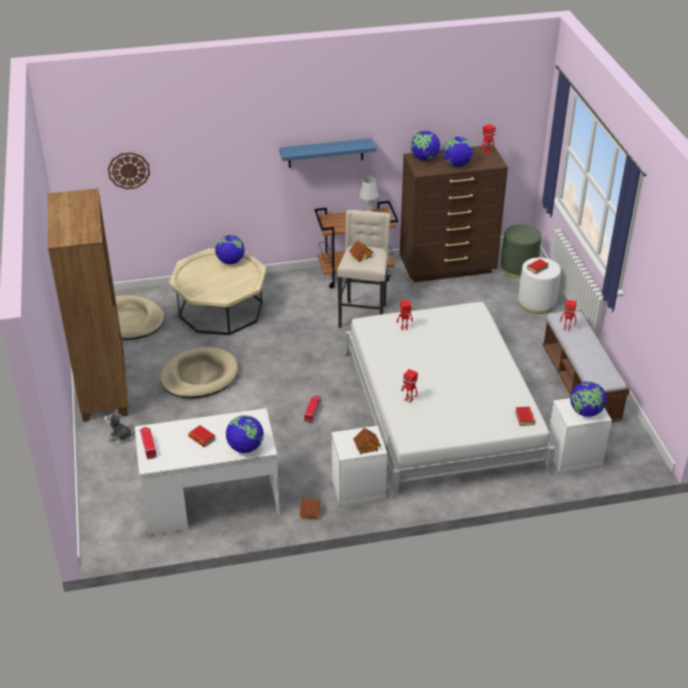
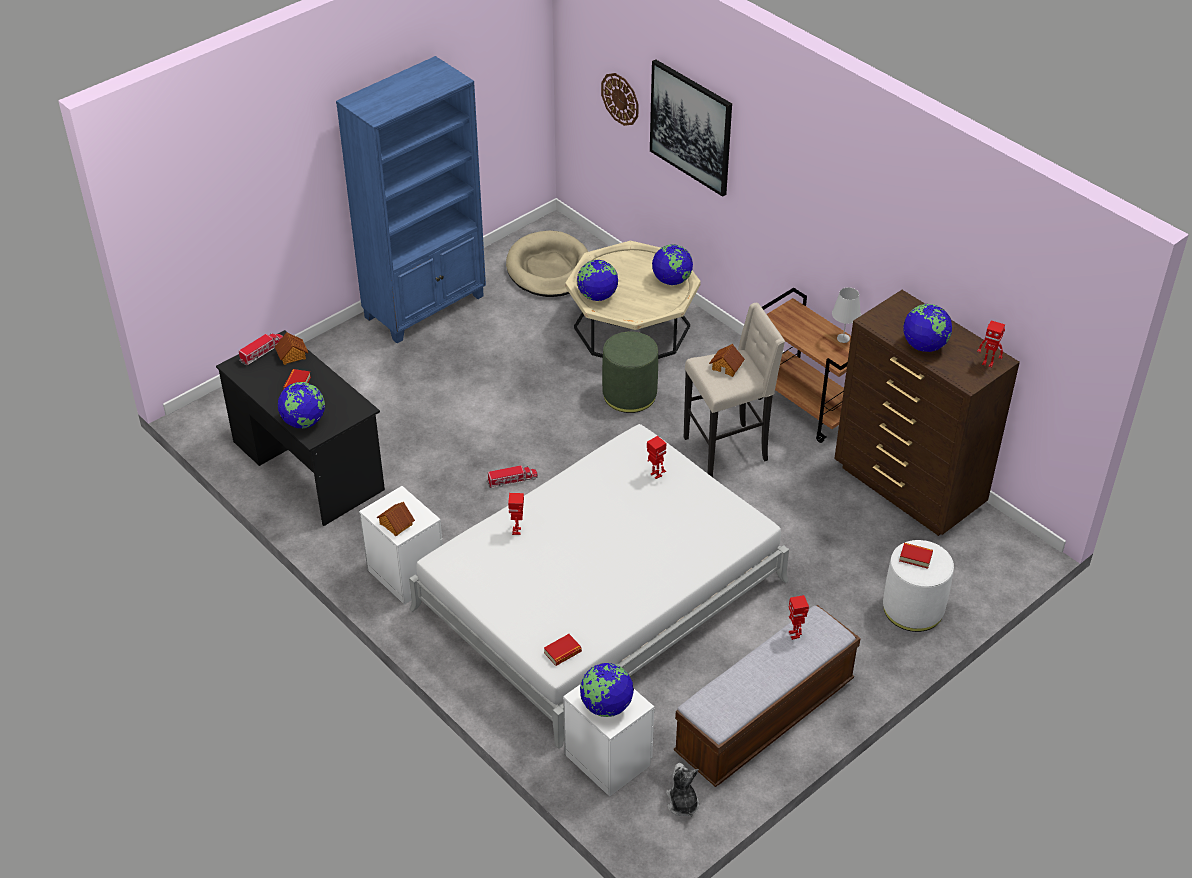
camera: 60 degrees right, 5 degrees up
(104, 388) = (426, 307): brown bookcase -> blue bookcase
(120, 437) = (360, 354): plush toy -> plush toy (682, 803)
(199, 376) = (500, 365): beige dog bed -> none
(203, 152) = (691, 127): none -> picture
(211, 503) = (308, 465): white desk -> black desk
(310, 512) = (344, 549): toy house -> toy house (292, 355)
(325, 153) = (817, 222): blue shelf -> none
(424, 158) = (908, 311): globe -> globe (597, 296)
(518, 268) = (979, 560): green ottoman -> green ottoman (629, 395)

